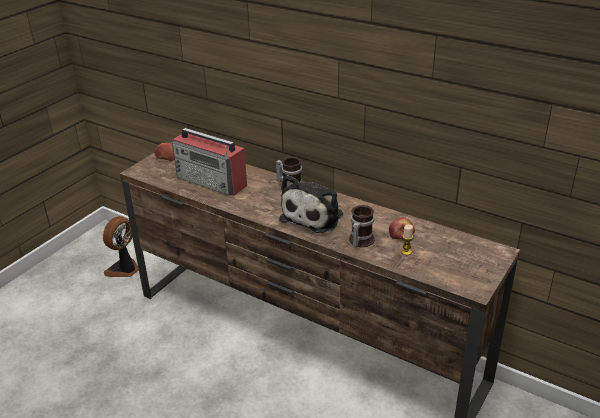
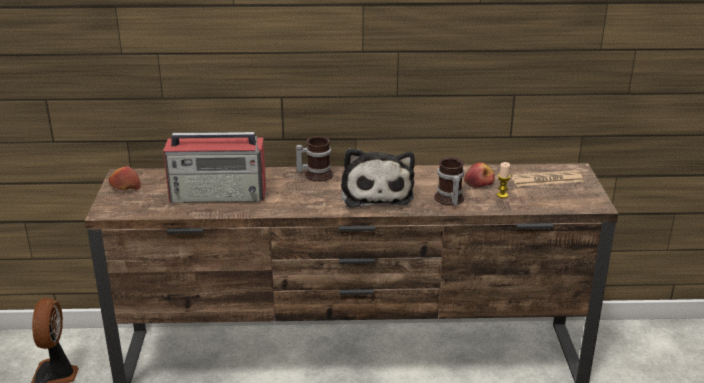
camera: 35 degrees left, 5 degrees down
(461, 251) = (546, 179): none -> newspaper

